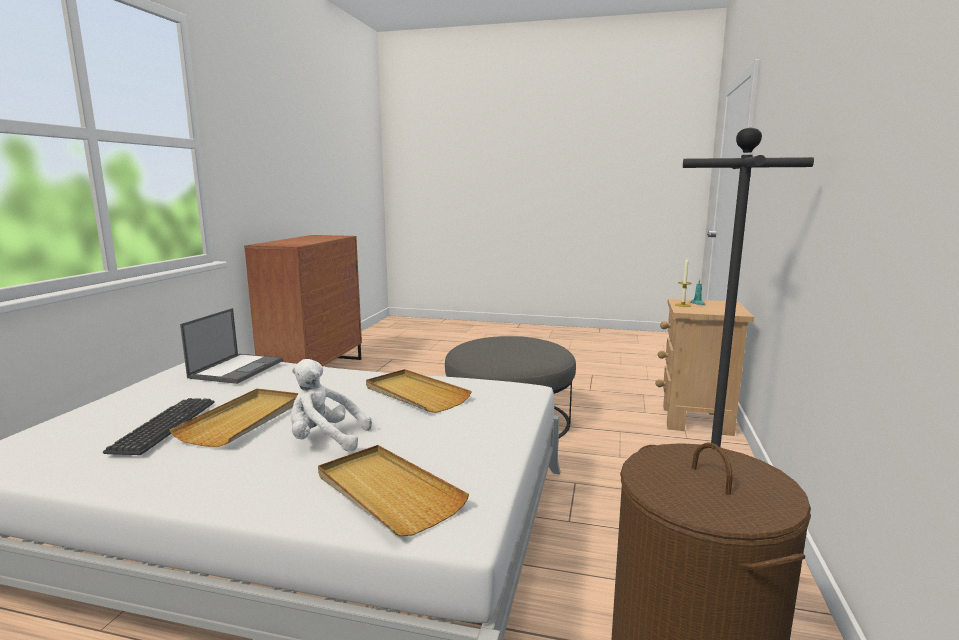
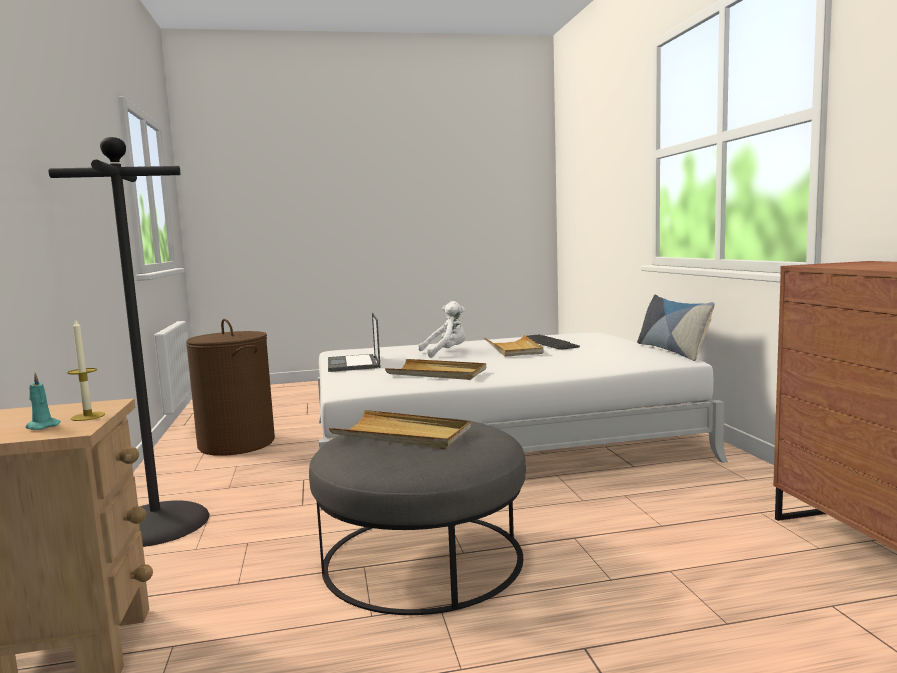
camera: 155 degrees right, 5 degrees down
(156, 373) = (672, 351): none -> pillow
(237, 369) = (617, 356): laptop -> laptop (353, 364)
(387, 492) = (381, 350): beige tray -> beige tray (402, 435)

